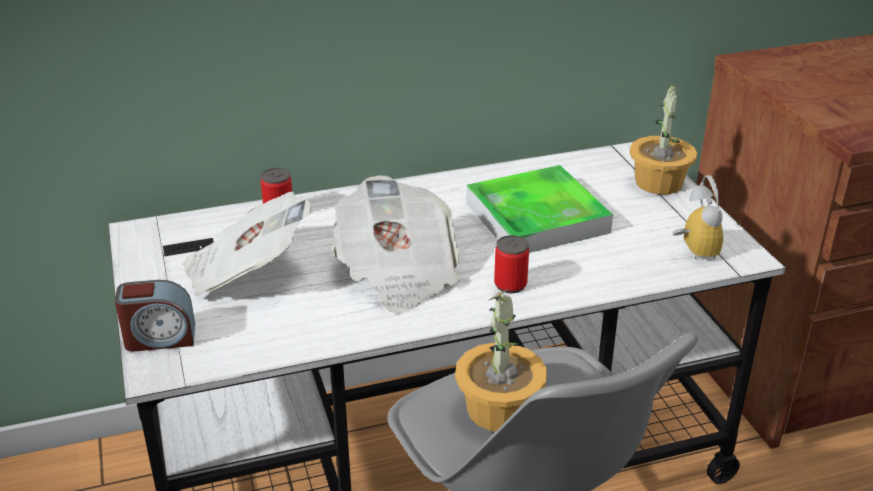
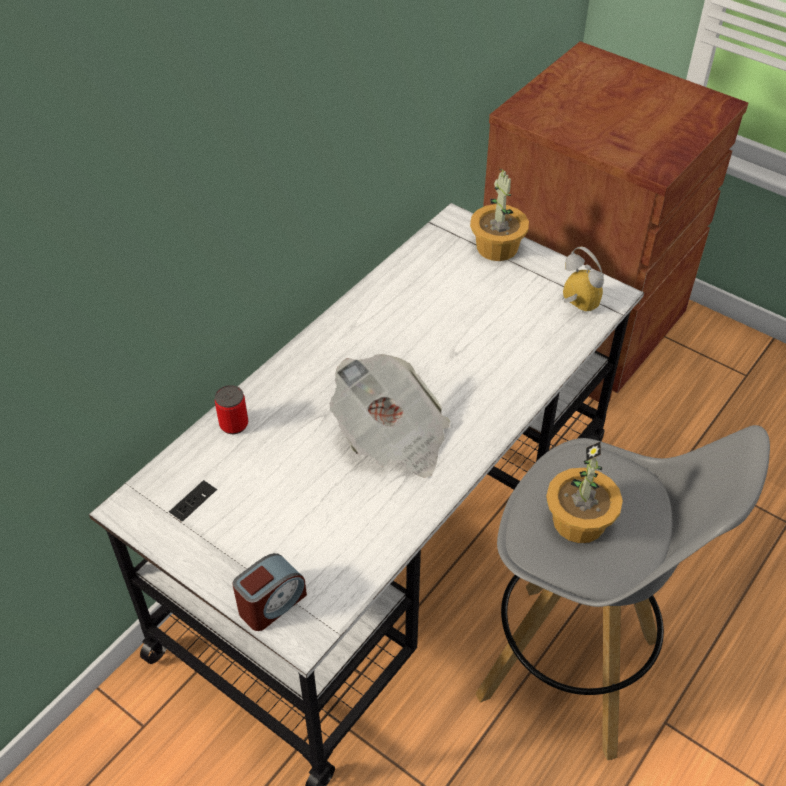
camera: 35 degrees left, 15 degrees up
(246, 272) = (272, 500): newspaper -> none
(510, 284) = (483, 404): can -> none
(536, 217) = (442, 326): tray -> none

